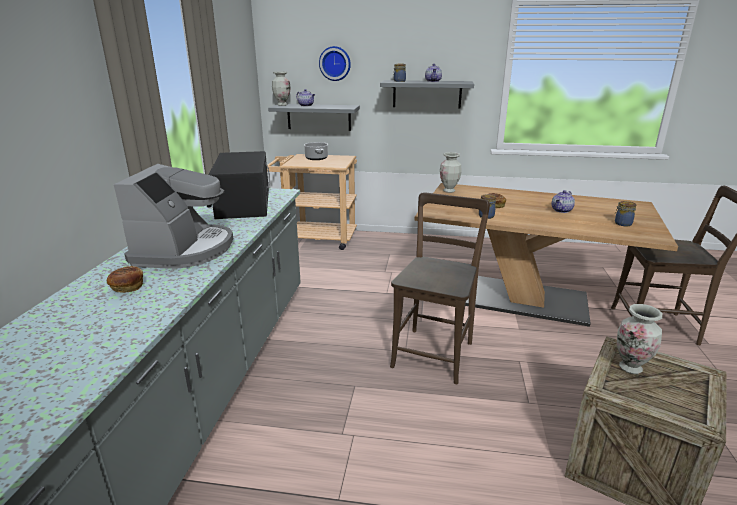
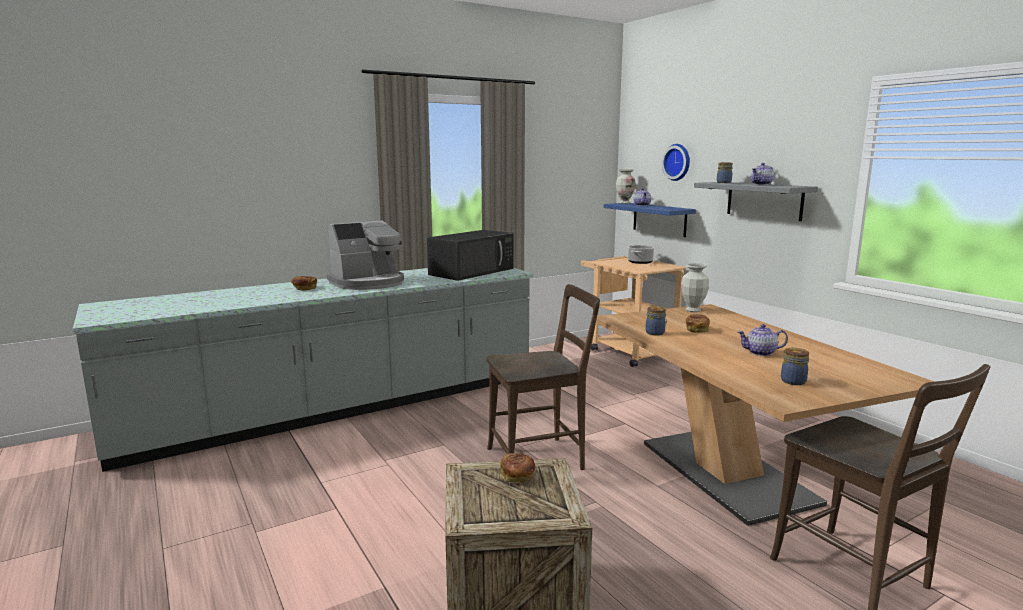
camera: 50 degrees right, 10 degrees down
(319, 117) = (659, 219): grey shelf -> blue shelf
(630, 368) = (517, 477): vase -> bread

